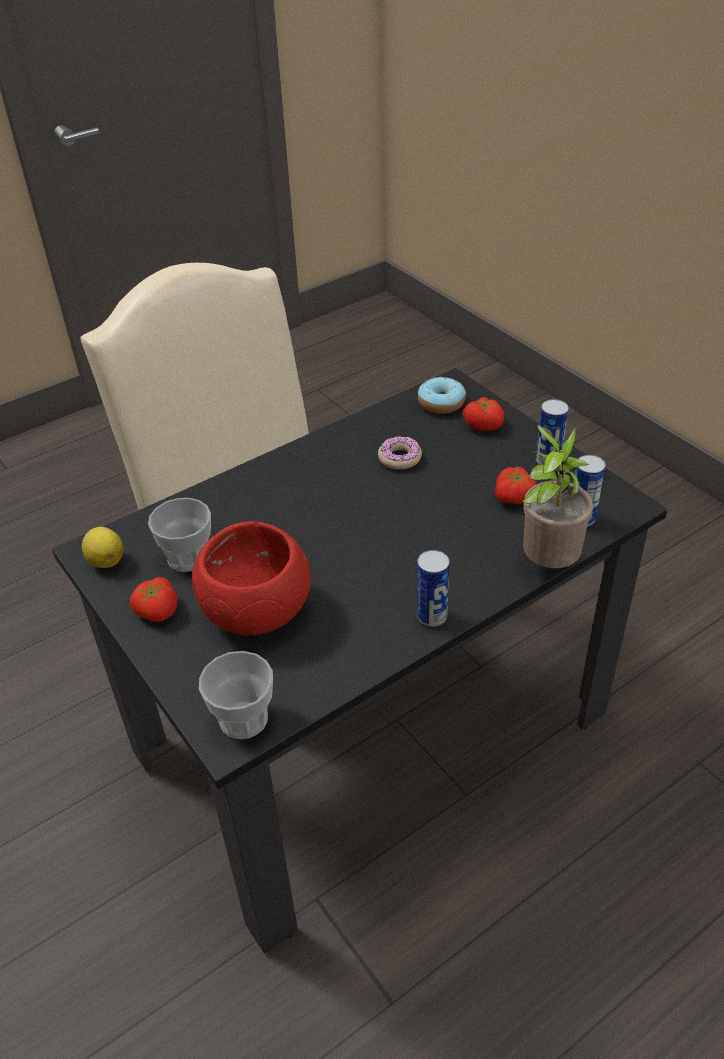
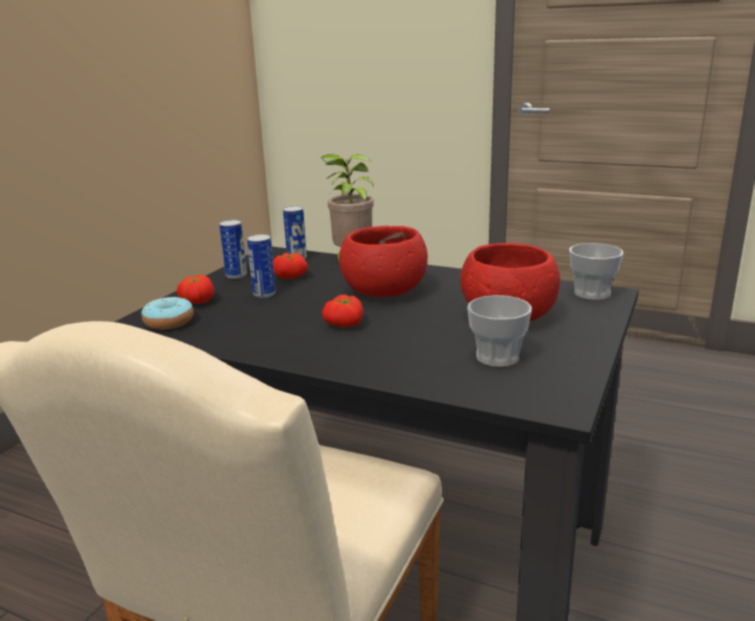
camera: 120 degrees left, 20 degrees down
(106, 560) = (556, 392): lemon -> none
(156, 611) = (568, 347): tomato -> tomato (345, 325)
(399, 458) = (271, 318): donut -> none
(405, 550) = (384, 291): none -> red bowl
(432, 617) = (436, 273): can -> can (264, 294)

